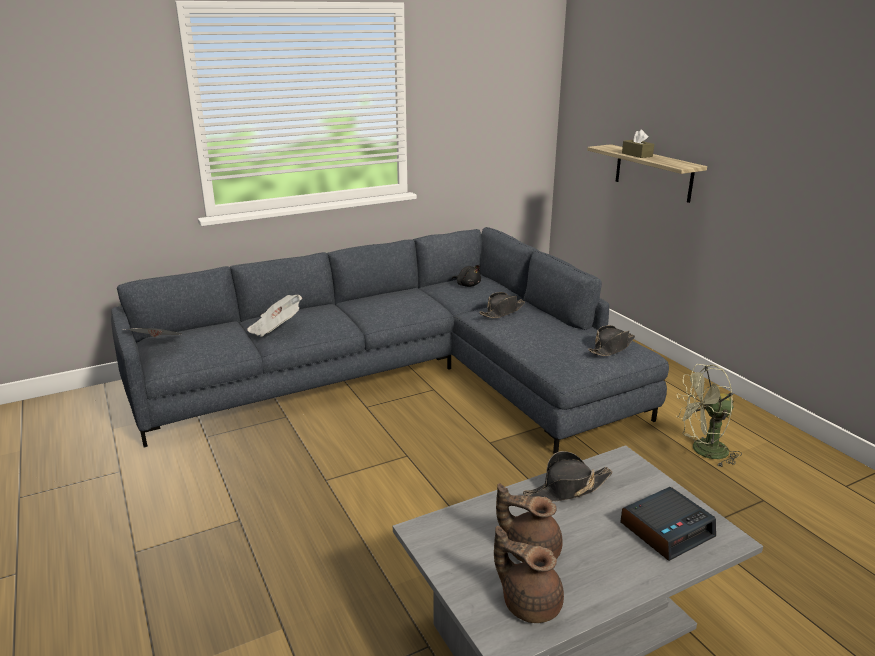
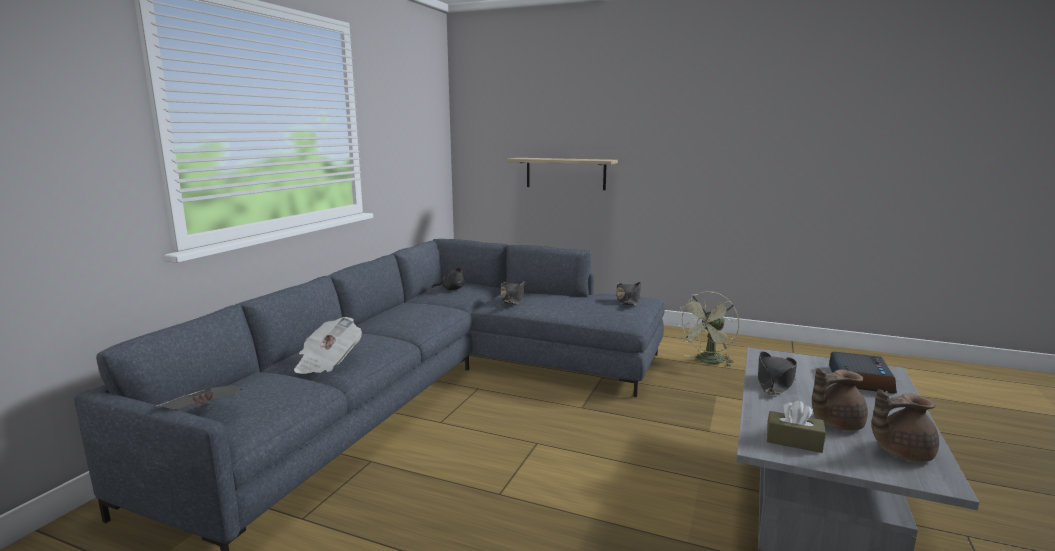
camera: 40 degrees left, 10 degrees down
(637, 155) = (557, 159): brown tissue box -> brown tissue box (793, 441)

